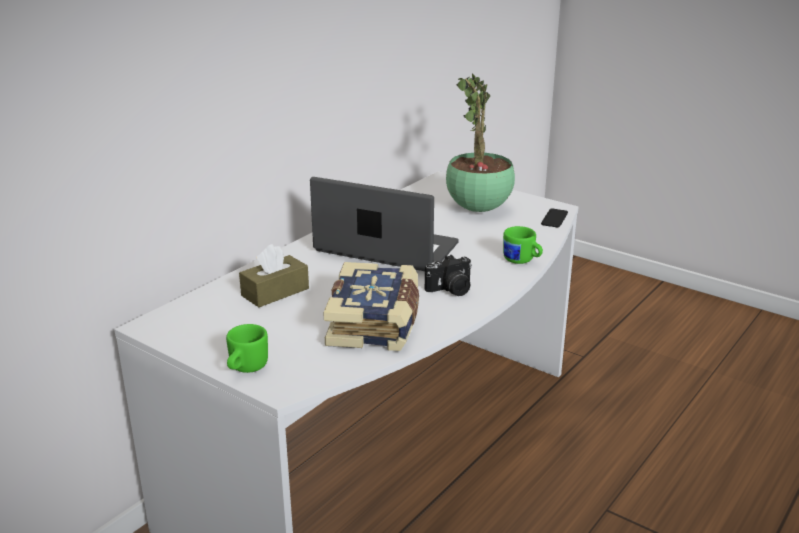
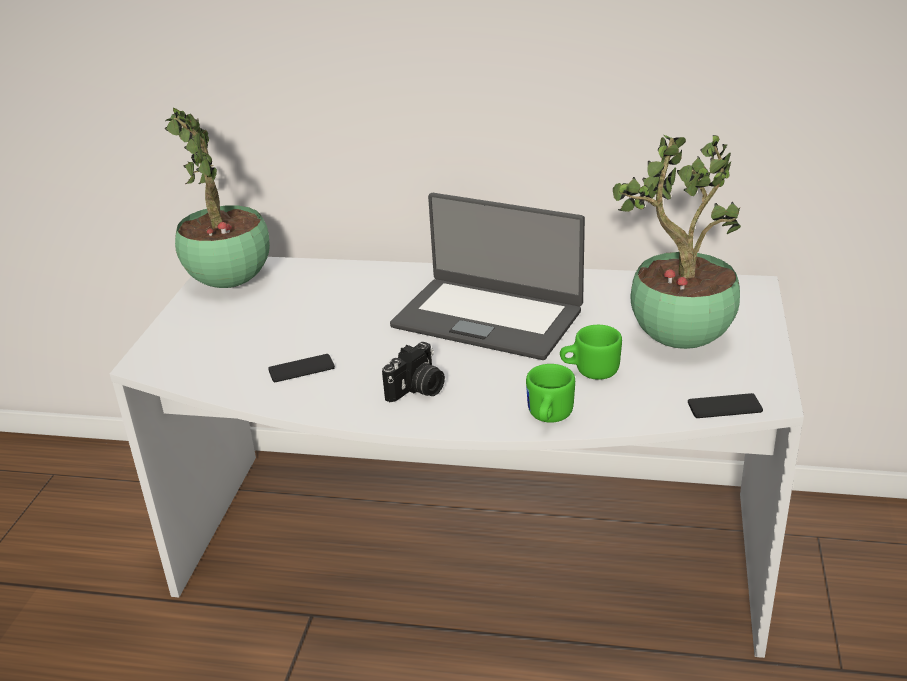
camera: 65 degrees right, 5 degrees up
(192, 327) = (231, 283): none -> potted plant
(245, 368) = (171, 333): green mug -> green mug (590, 371)
(275, 292) = (329, 295): brown tissue box -> none
(376, 323) = (301, 369): book -> phone
(385, 249) = (488, 317): laptop -> laptop turned 120 degrees clockwise
(451, 290) = (417, 390): camera -> camera turned 90 degrees counterclockwise

